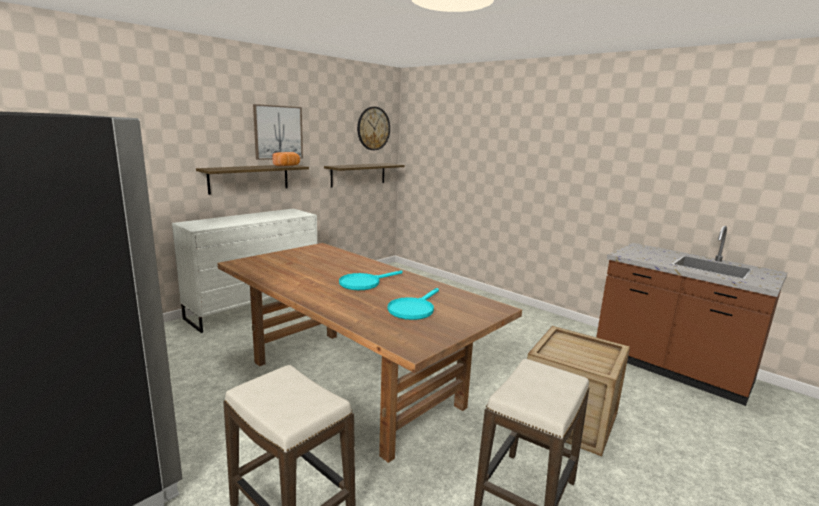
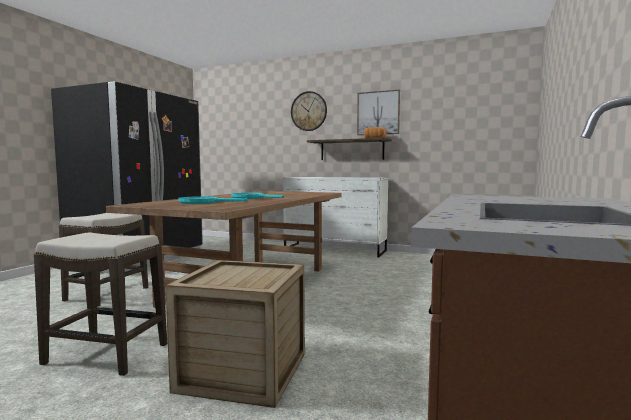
camera: 70 degrees right, 10 degrees down
(358, 174) = (469, 150): shelf -> none
(373, 128) = (494, 100): wall clock -> wall clock (309, 111)

